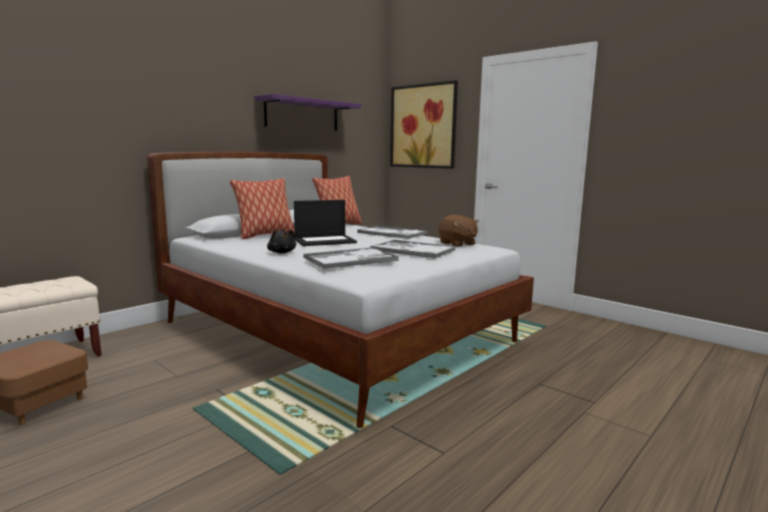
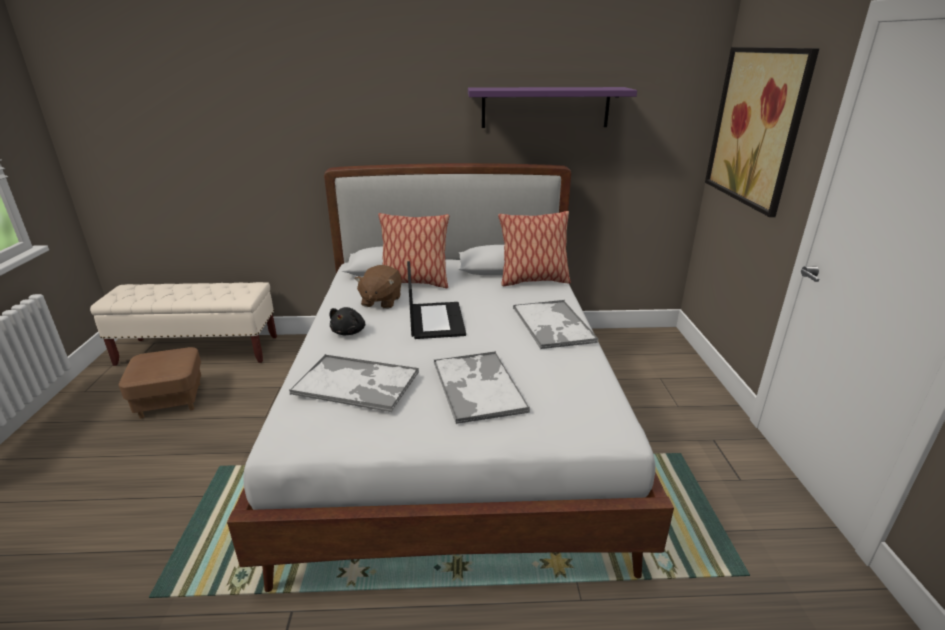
camera: 45 degrees right, 15 degrees up
(325, 241) = (435, 320): laptop -> laptop turned 120 degrees counterclockwise
(457, 244) = (580, 392): brown plush toy -> brown plush toy (381, 301)

